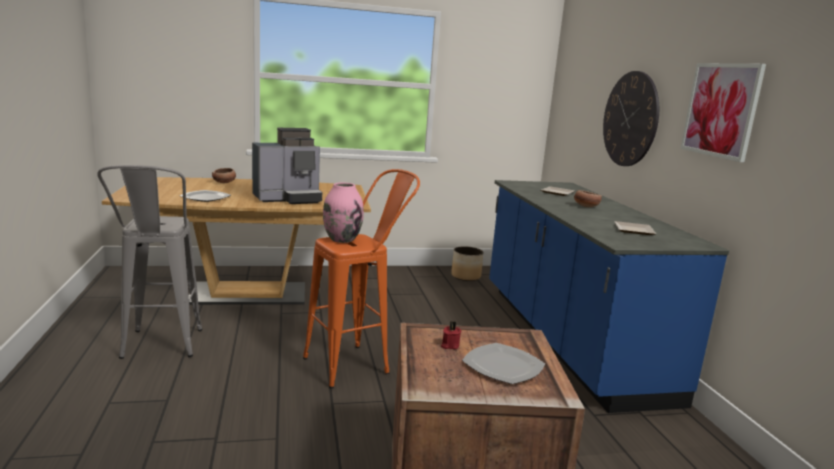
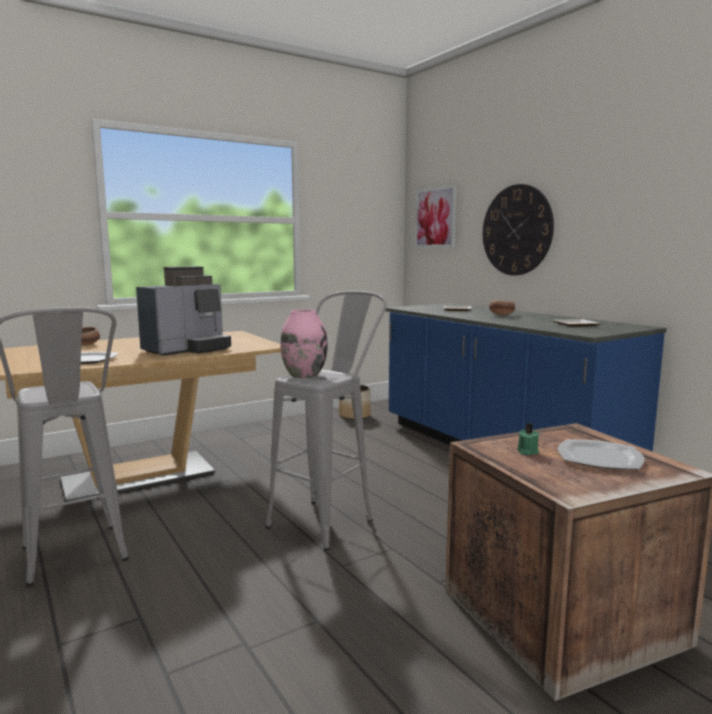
camera: 20 degrees left, 5 degrees down
(358, 363) = (329, 518): orange stool -> grey stool
(449, 345) = (526, 451): red candle -> green candle
(721, 110) = (630, 204): picture -> picture (435, 218)

